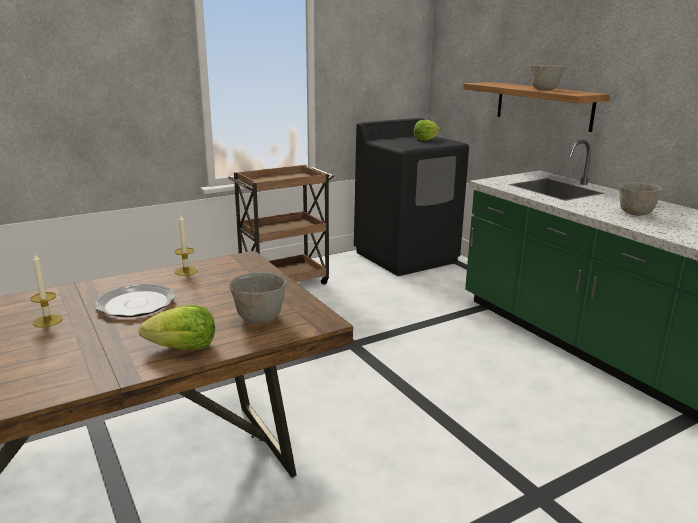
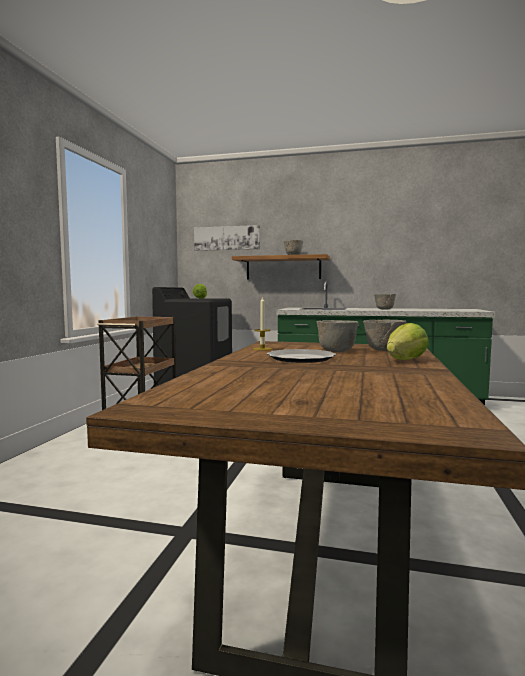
camera: 45 degrees left, 15 degrees down
(47, 321) = (285, 371): candle -> none
(214, 301) = (335, 351): none -> grey bowl
(481, 49) = (227, 238): none -> picture

